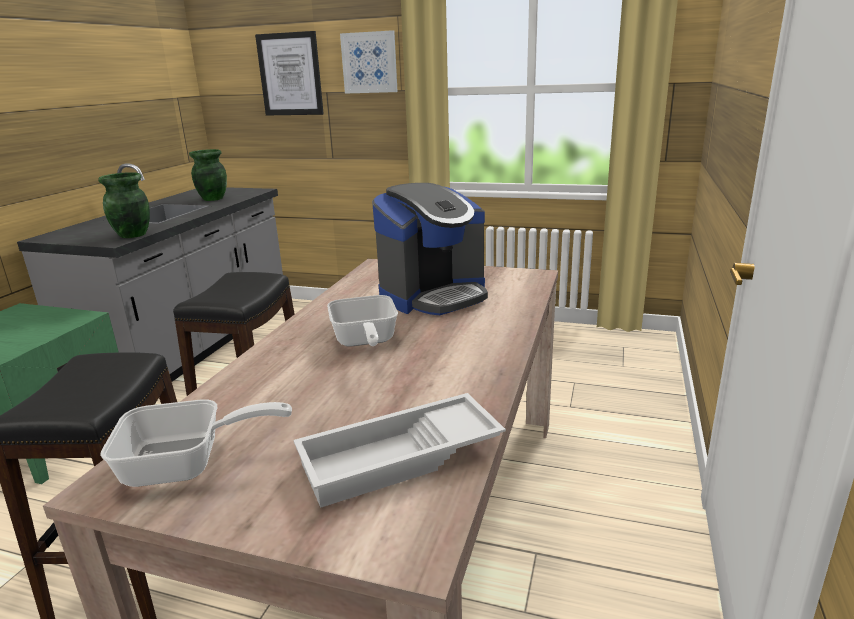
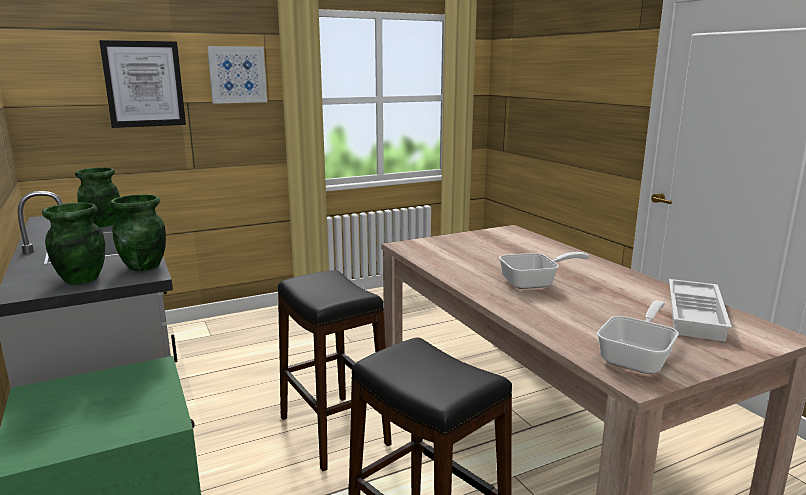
camera: 45 degrees left, 5 degrees down
(86, 235) = (81, 279): none -> green vase
(364, 341) = (534, 283): frying pan -> frying pan turned 45 degrees counterclockwise
(434, 295) = (494, 252): coffee machine -> none

